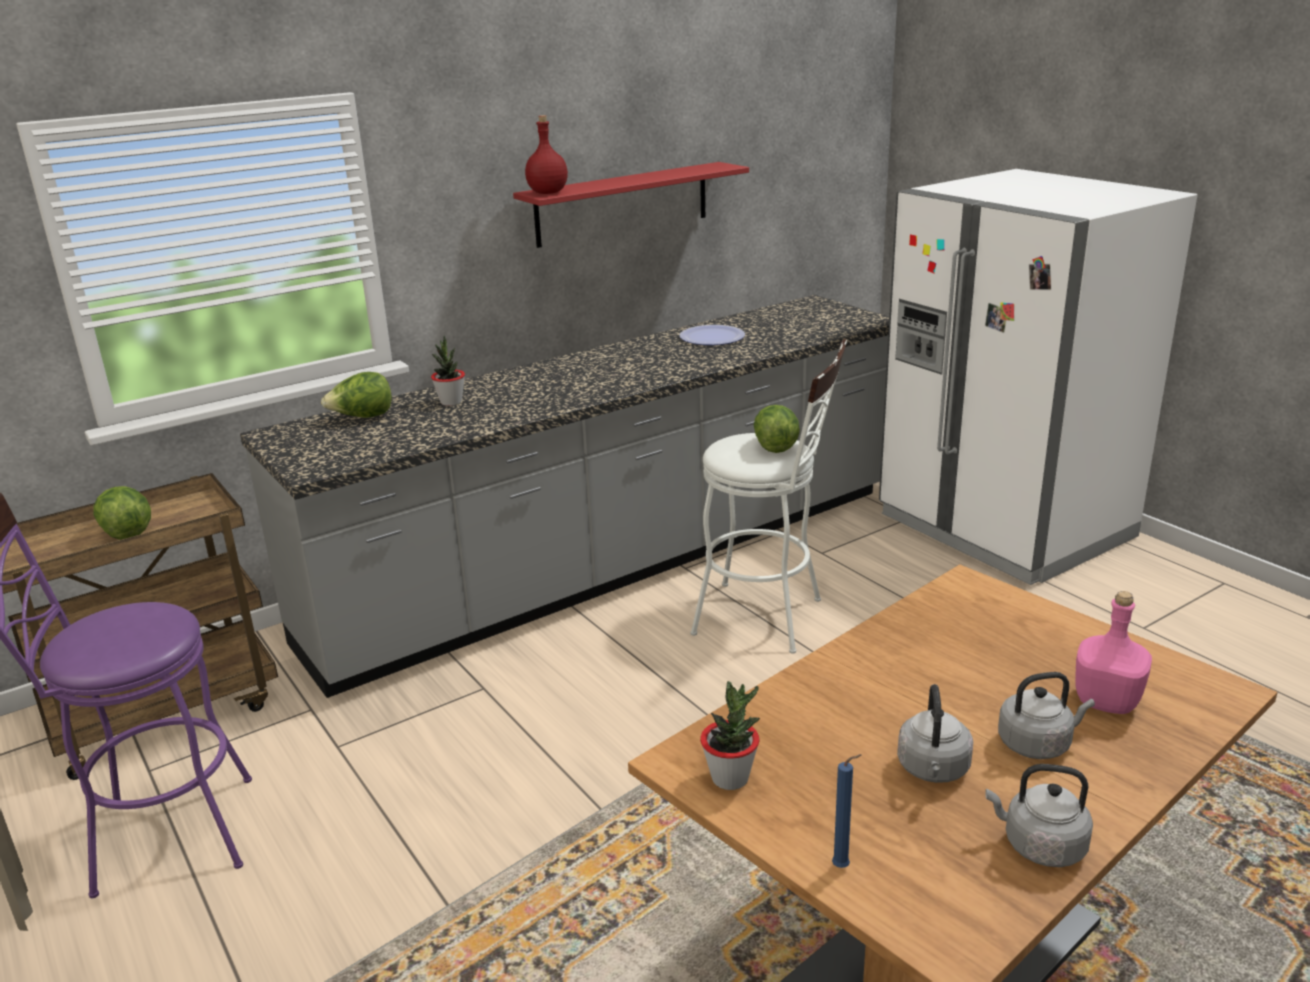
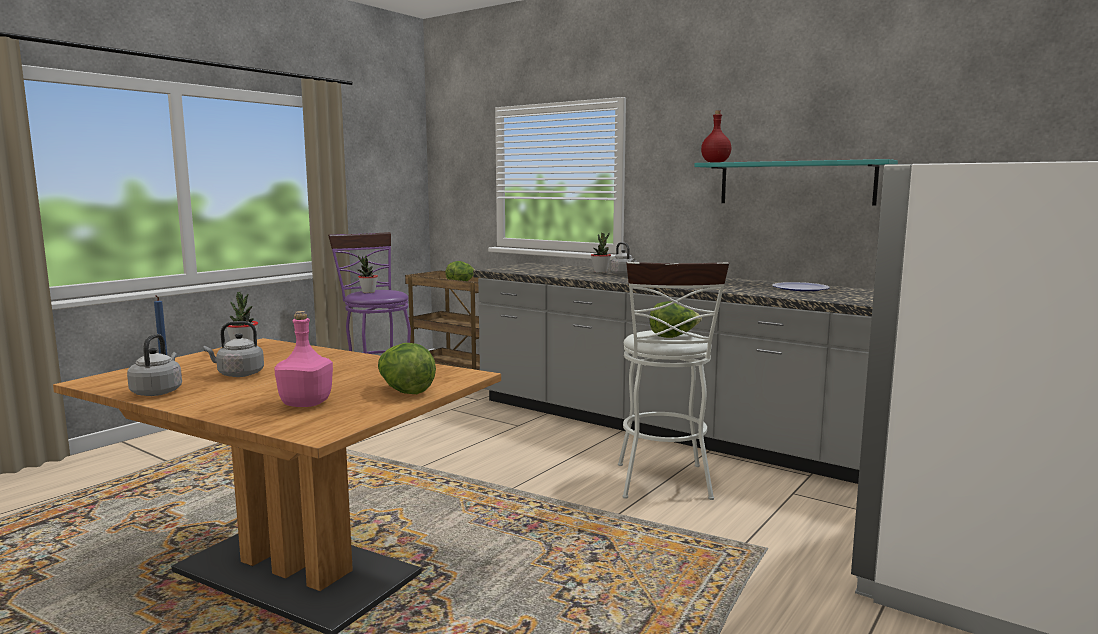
camera: 70 degrees right, 15 degrees down
(117, 641) = (368, 292): none -> potted plant
(362, 418) = (563, 267): lettuce -> lettuce (405, 391)
(623, 204) = (795, 183): red shelf -> turquoise shelf
(1037, 744) = (258, 390): grey kettle -> grey kettle (624, 275)

